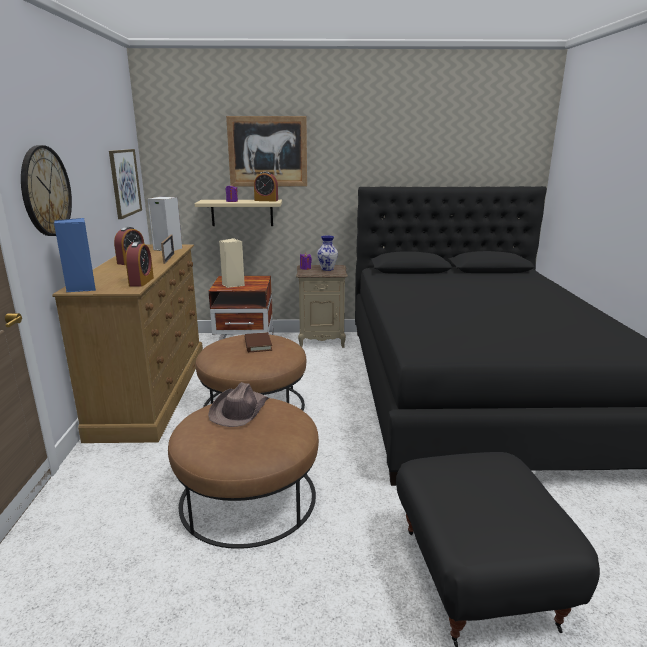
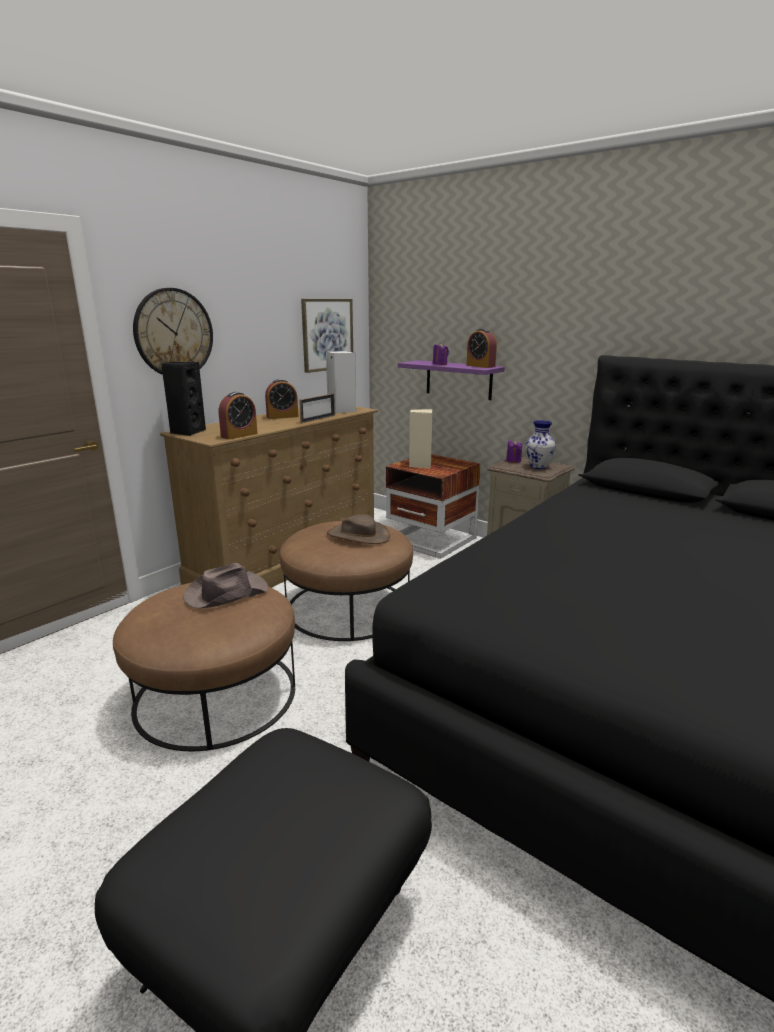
camera: 40 degrees right, 0 degrees up
(81, 288) = (187, 432): blue speaker -> black speaker
(242, 212) = (458, 380): beige shelf -> purple shelf
(258, 344) = (358, 535): brown book -> brown hat
(267, 151) = (494, 303): picture -> none

